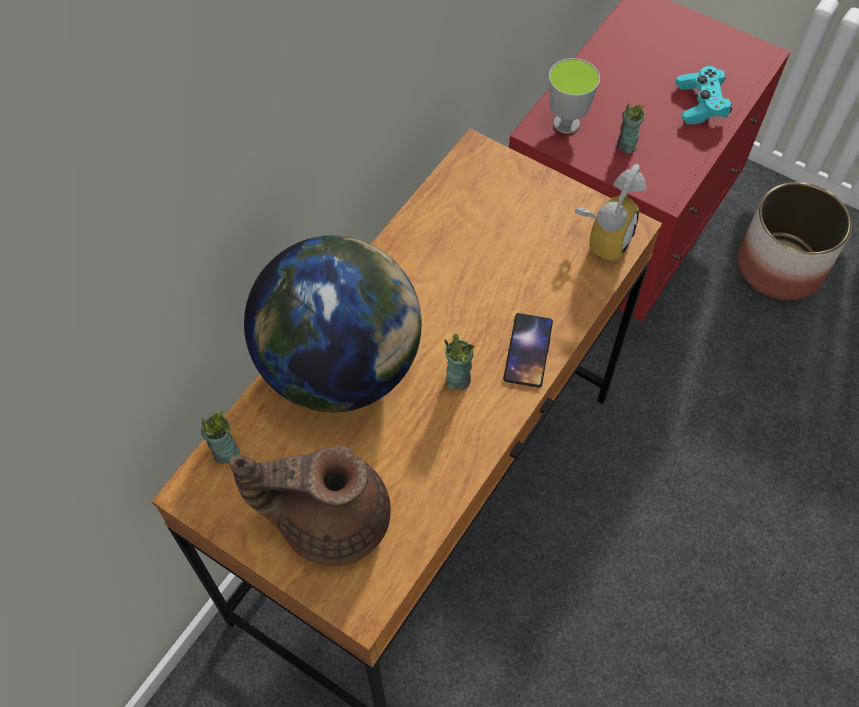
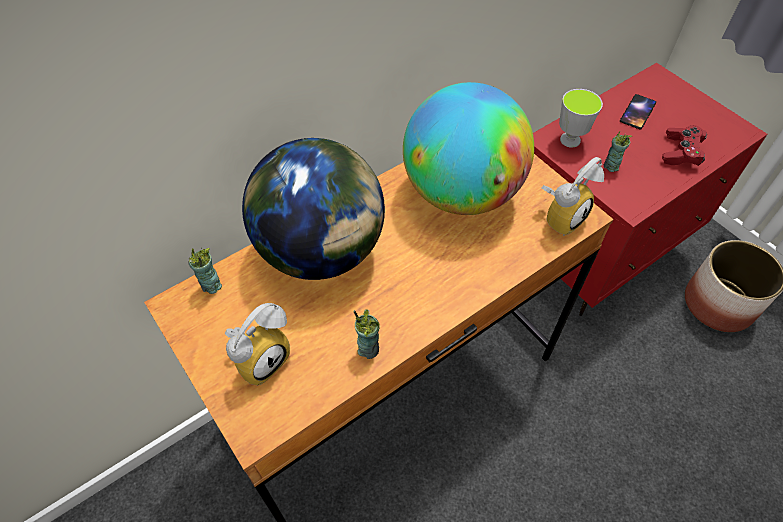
camera: 20 degrees right, 5 degrees down
(329, 519) = (261, 357): brown teapot -> alarm clock
(458, 379) = (404, 286): cup -> cup (368, 349)
(477, 242) = (461, 193): none -> globe
(528, 350) = (468, 281): phone -> phone (638, 112)
(700, 104) = (680, 152): turquoise game controller -> red game controller

